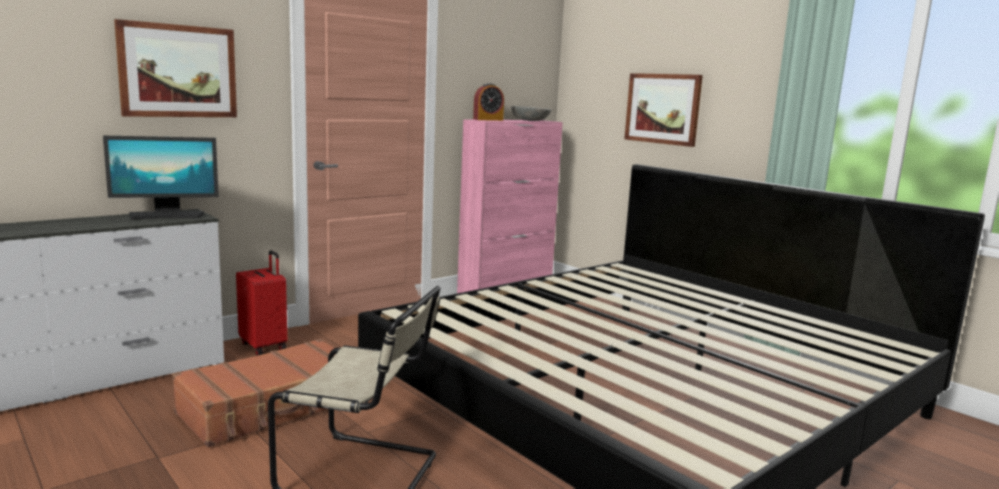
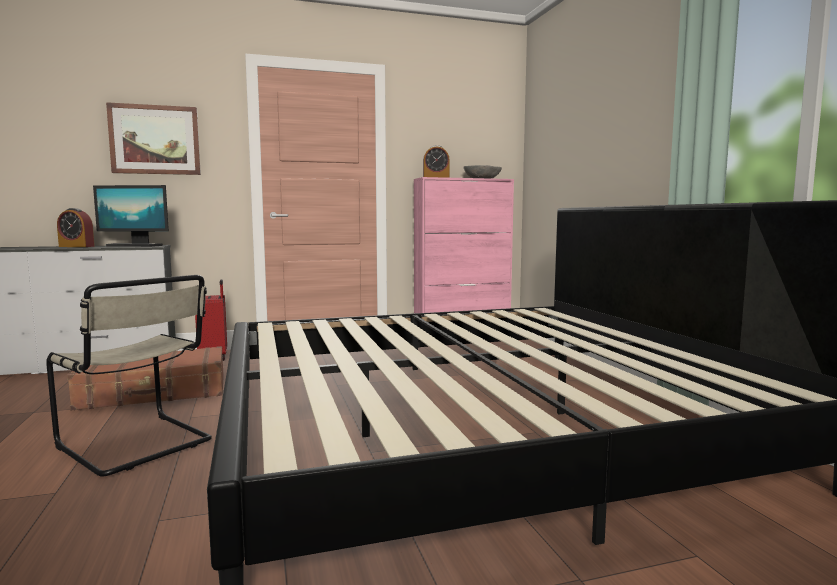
camera: 25 degrees right, 5 degrees down
(88, 222) = (76, 246): none -> alarm clock
(662, 108) = (592, 151): picture -> none

